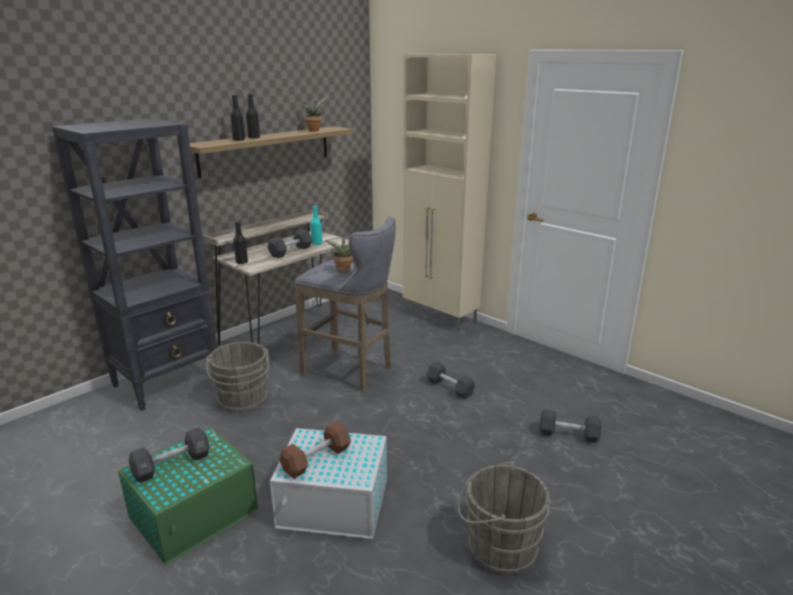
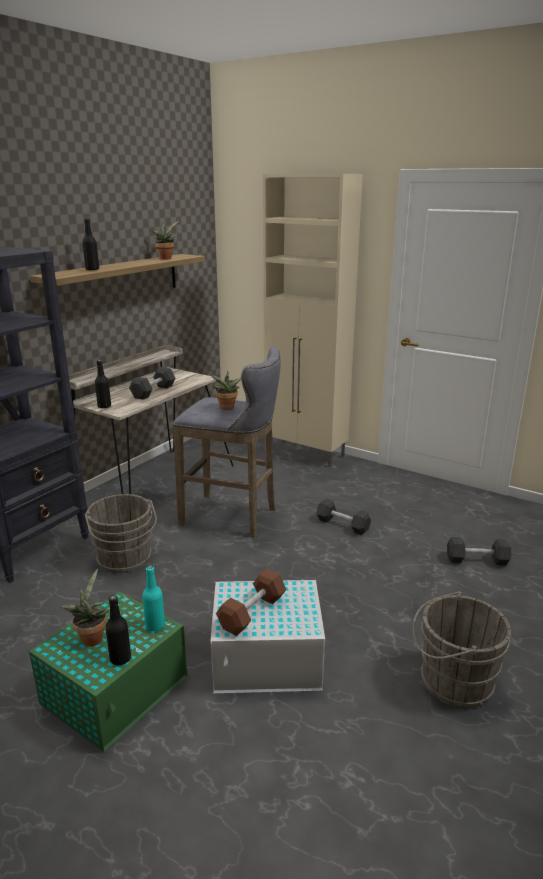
camera: 10 degrees left, 0 degrees up
(172, 465) = (91, 637): black dumbbell -> potted plant
(254, 138) = (107, 267): black bottle -> black bottle (120, 659)
(317, 243) = (178, 382): turquoise bottle -> turquoise bottle (155, 626)

